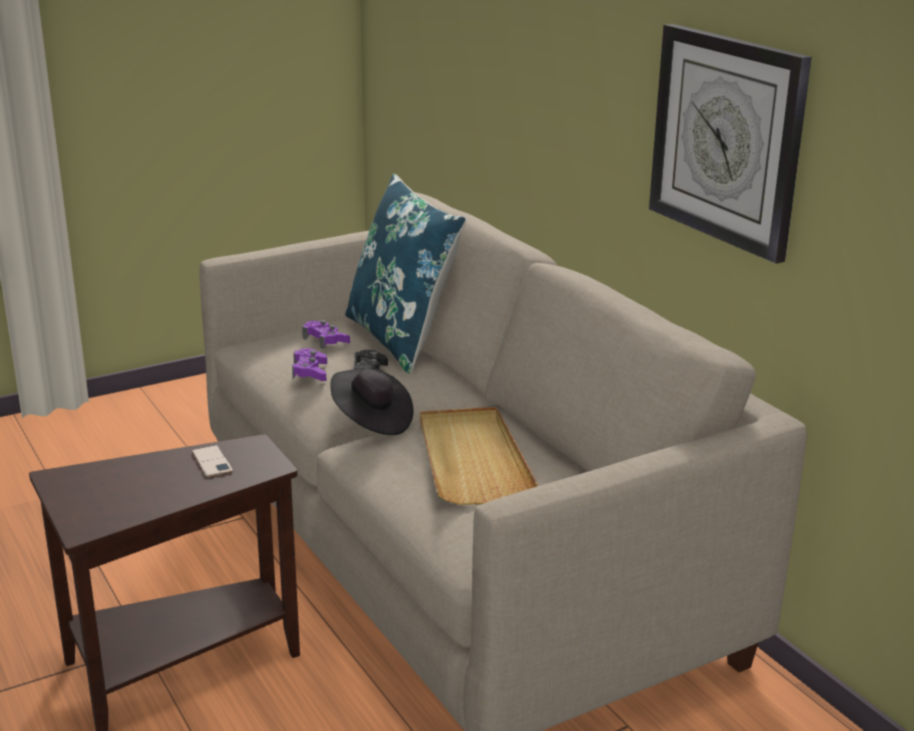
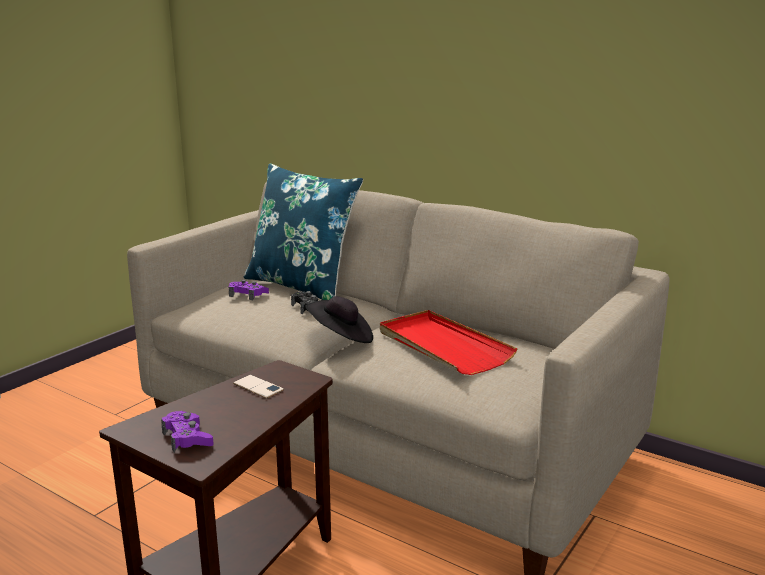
camera: 25 degrees left, 5 degrees down
(310, 372) = (261, 315): purple game controller -> purple game controller (187, 438)
(471, 459) = (442, 346): beige tray -> red tray
(727, 139) = (569, 89): wall clock -> none

